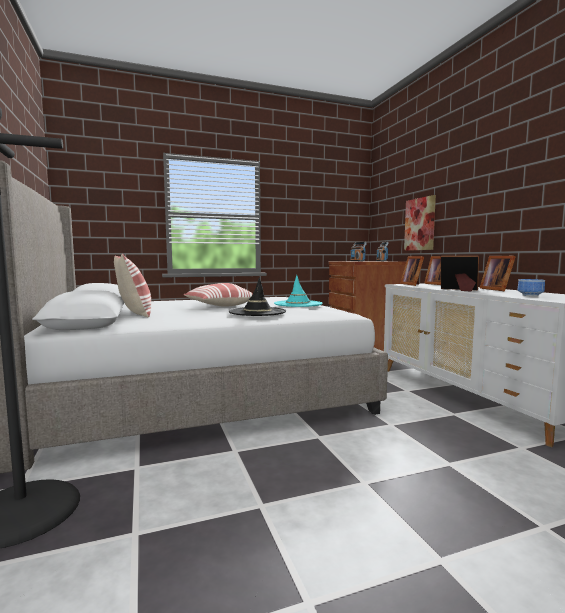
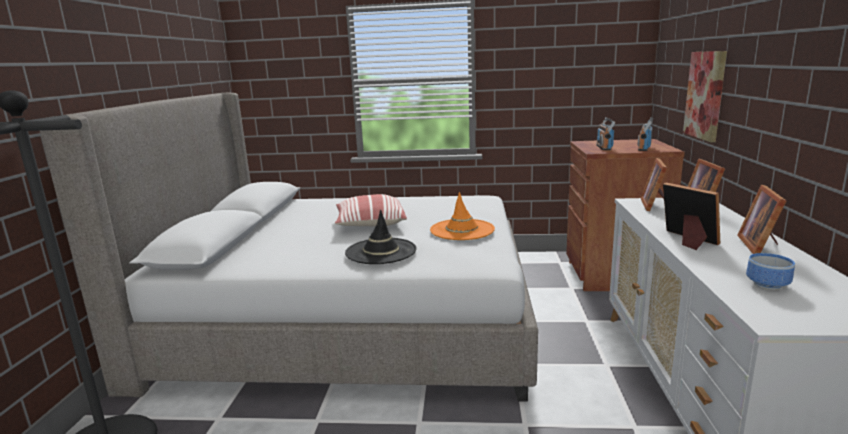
camera: 25 degrees right, 10 degrees up
(135, 314) = (266, 235): pillow -> none
(298, 304) = (462, 230): turquoise hat -> orange hat

